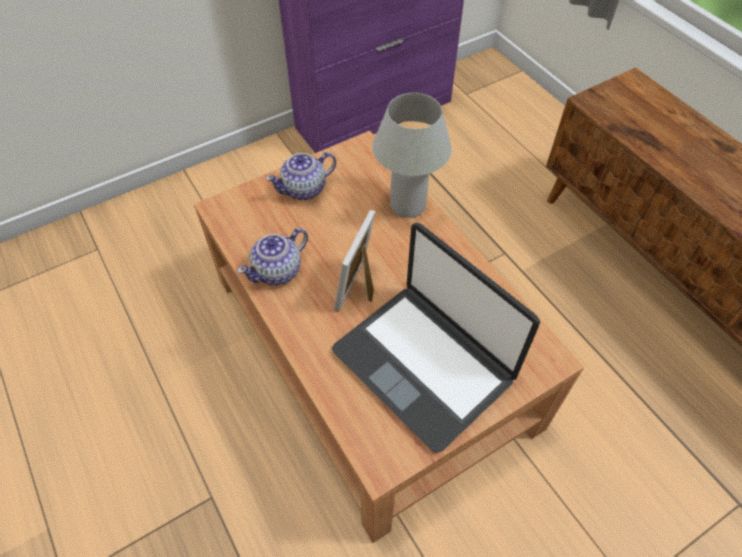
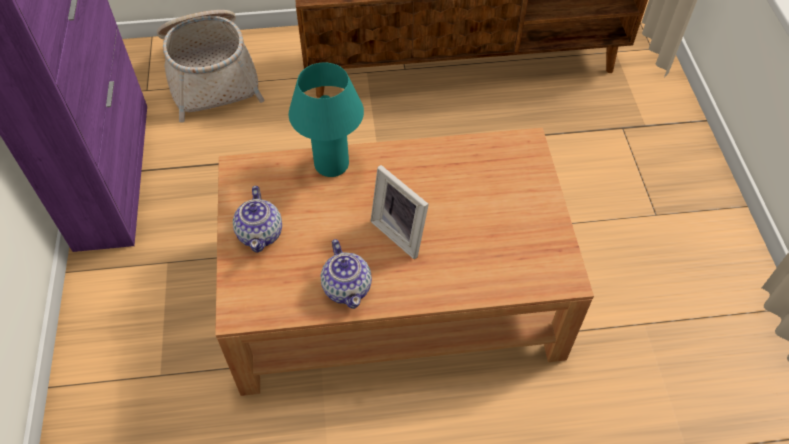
camera: 65 degrees left, 0 degrees up
(407, 205) = (331, 165): white table lamp -> turquoise table lamp
(424, 364) = (496, 218): laptop -> none
(513, 121) = (211, 74): none -> basket

